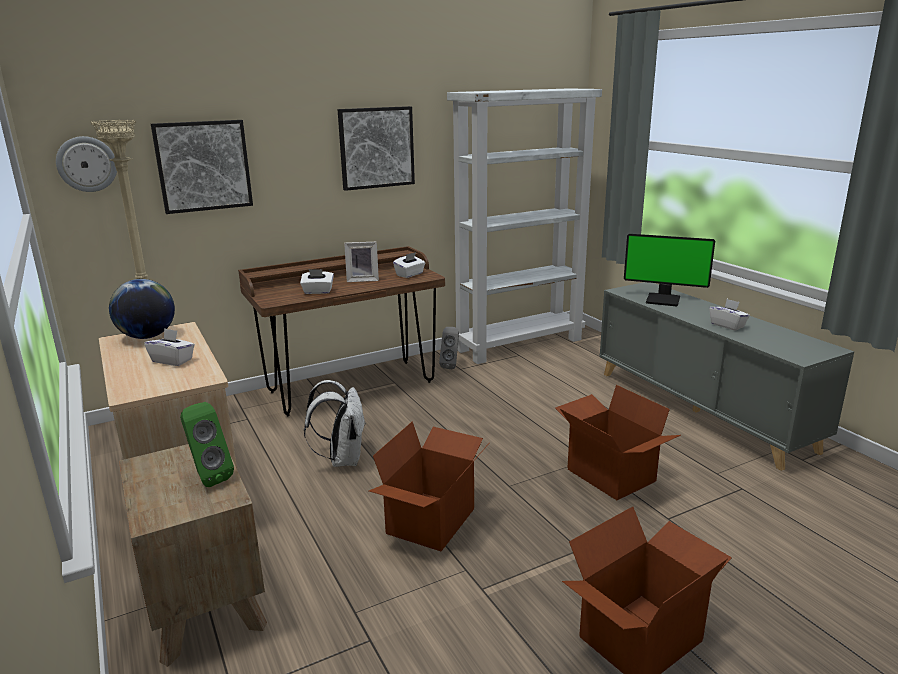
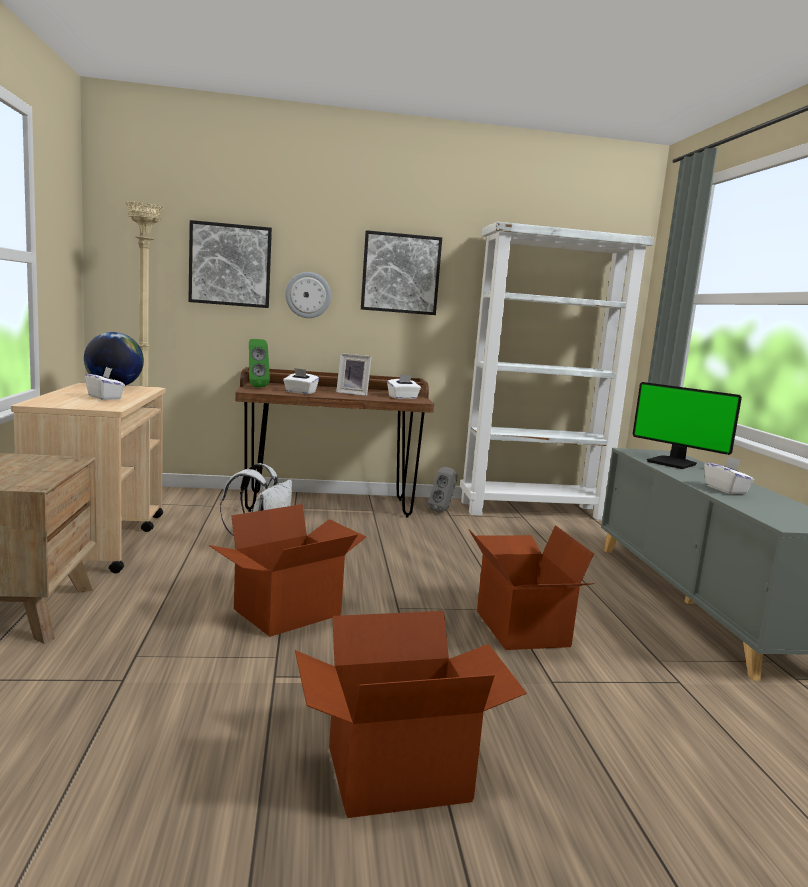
camera: 20 degrees right, 10 degrees down
(87, 164) = (131, 248): wall clock -> wall clock (308, 295)
(208, 477) = (40, 473): green speaker -> green speaker (256, 387)

